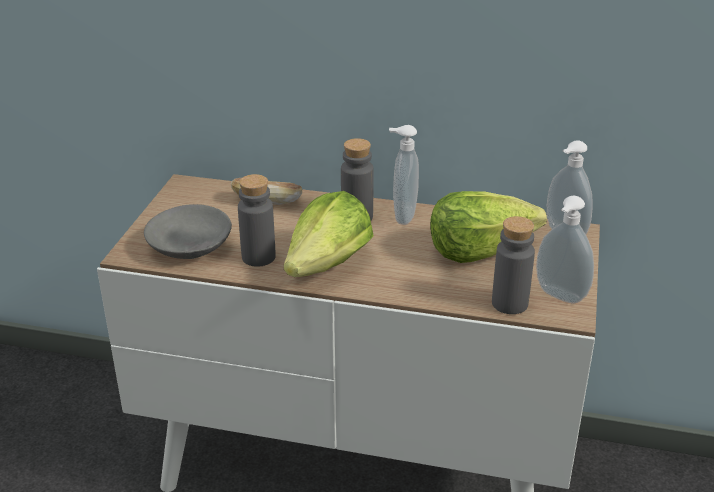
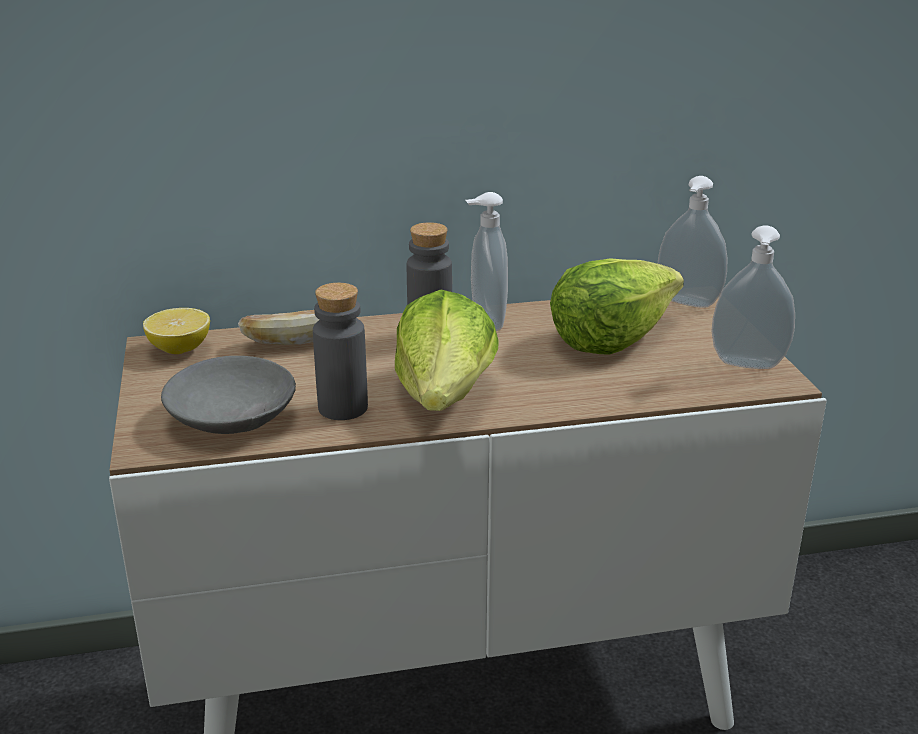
camera: 25 degrees left, 5 degrees down
(196, 190) = (180, 349): none -> lemon
(509, 303) = (702, 385): grey bottle -> none

